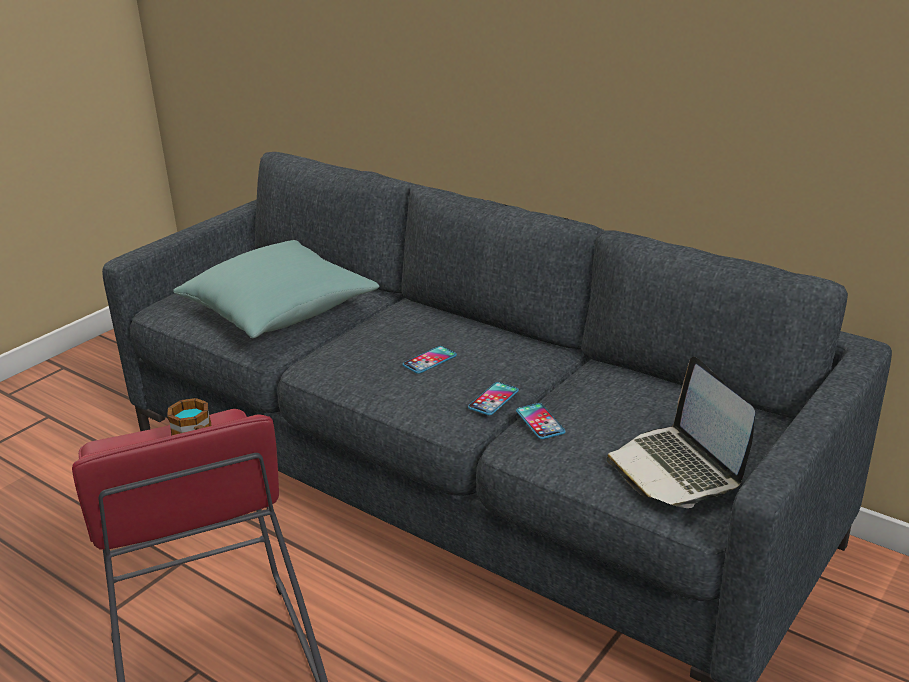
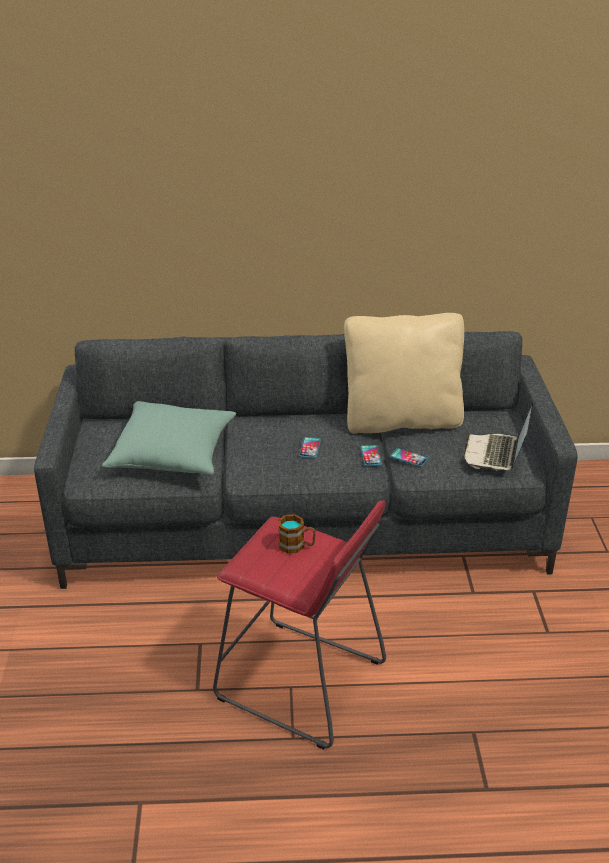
camera: 40 degrees left, 5 degrees up
(599, 374) = (401, 420): none -> beige pillow
(677, 469) = (496, 454): laptop -> laptop turned 75 degrees clockwise

